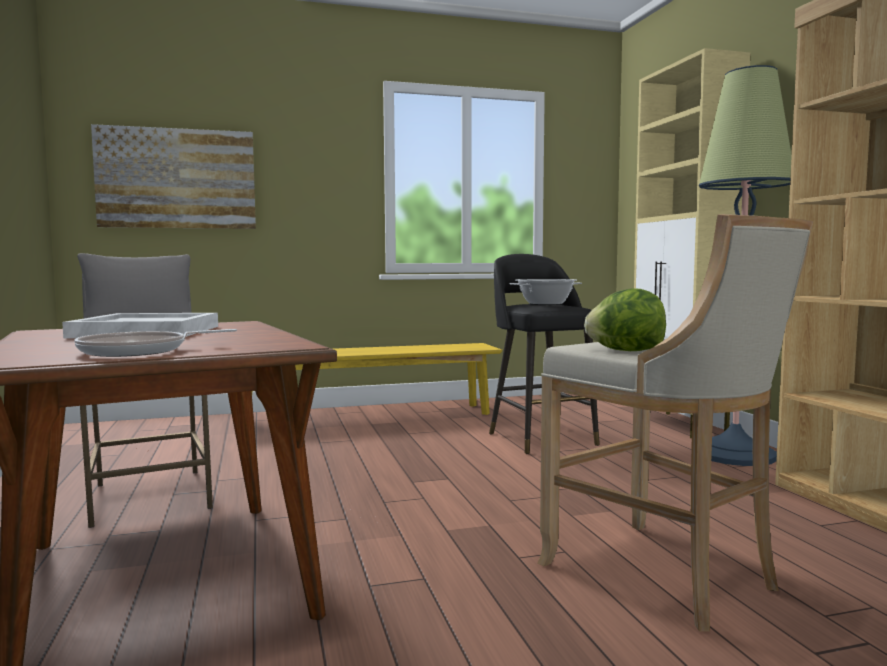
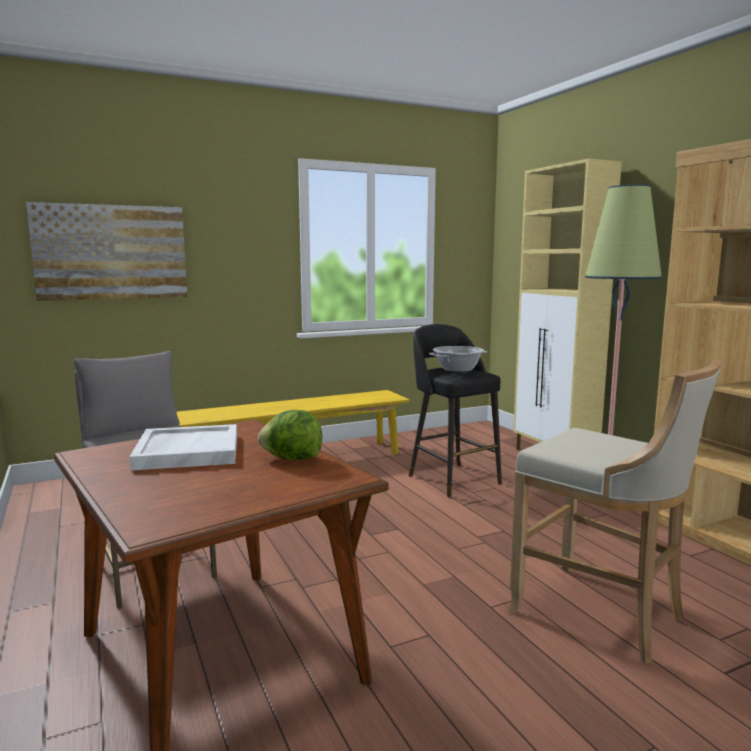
camera: 10 degrees left, 5 degrees up
(140, 351) = (236, 497): frying pan -> none
(626, 351) = (585, 457): lettuce -> lettuce (292, 459)

